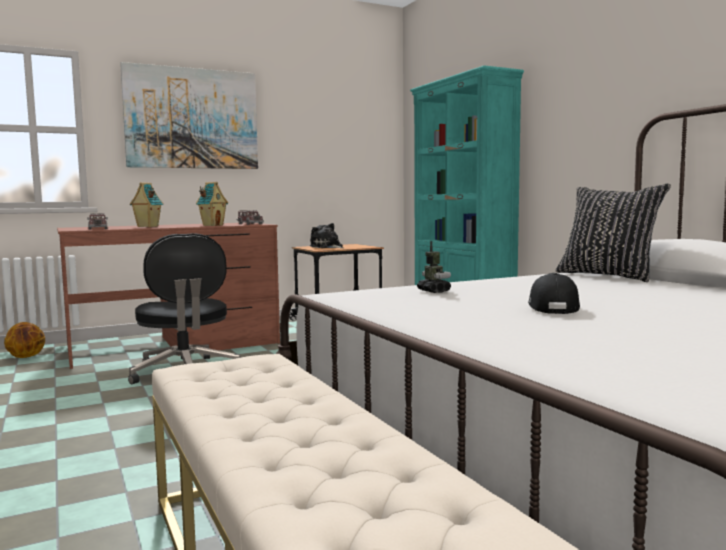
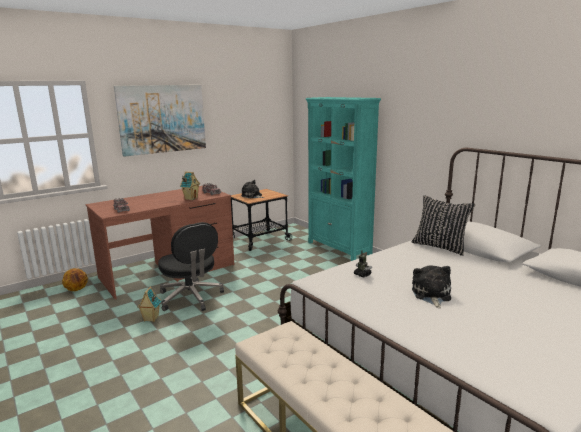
camera: 10 degrees left, 10 degrees up
(147, 226) = (149, 202): toy house -> toy house (151, 319)
(552, 308) = (431, 295): black cap -> plush toy

